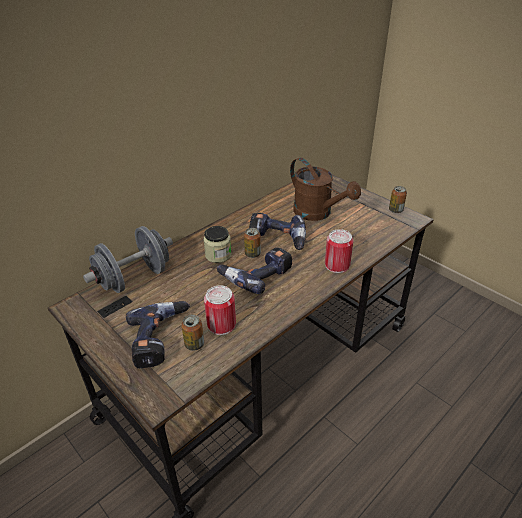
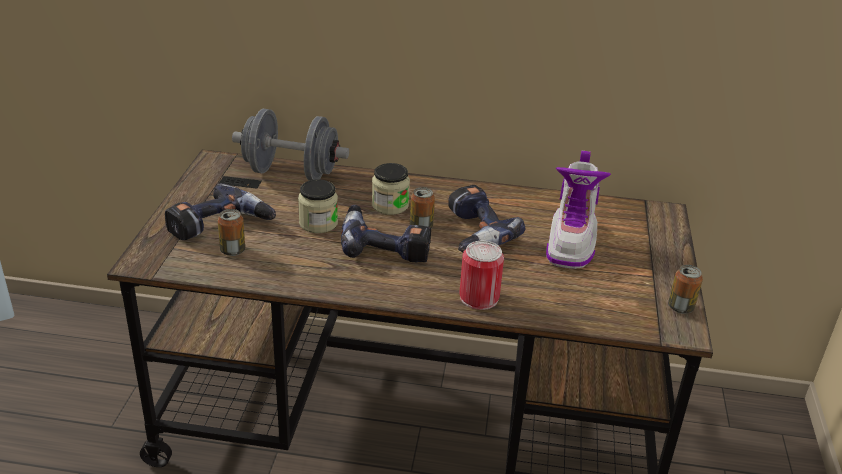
camera: 50 degrees right, 5 degrees down
(205, 292) = (318, 223): none -> jar
(221, 324) = (278, 255): can -> none
(318, 213) = (571, 243): brown watering can -> boot

